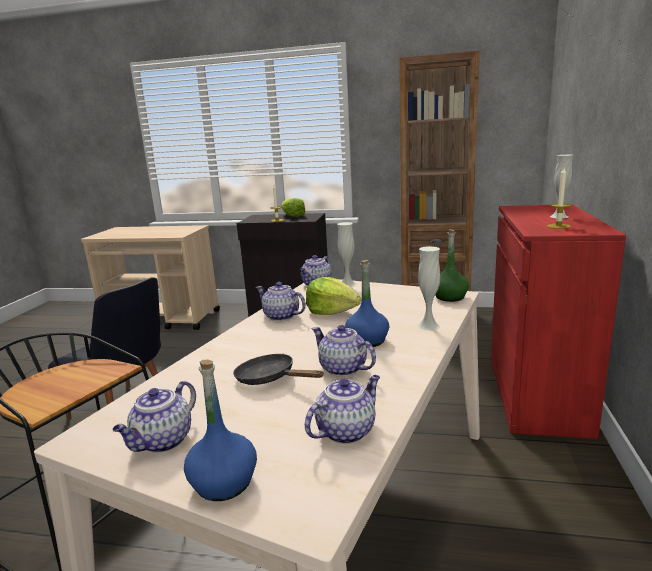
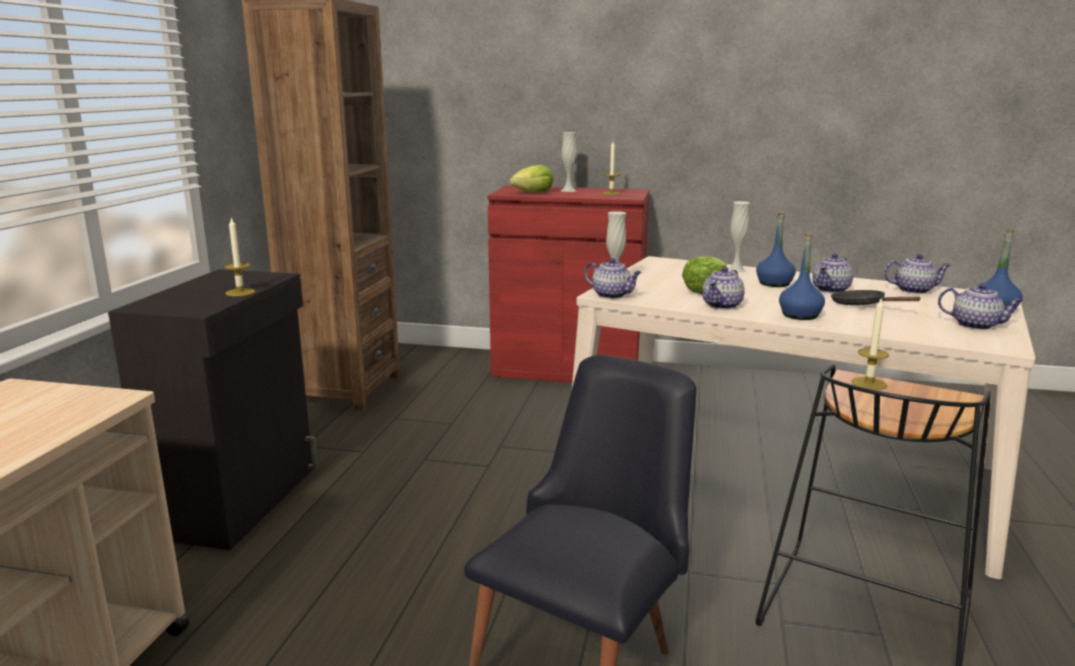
camera: 90 degrees left, 0 degrees up
(101, 373) = (869, 383): none -> candle
(242, 344) = (800, 315): none -> blue bottle
(270, 379) = (862, 305): black frying pan -> black frying pan turned 105 degrees clockwise
(292, 216) = (211, 284): lettuce -> lettuce (533, 193)
(346, 431) = (914, 290): teapot -> teapot turned 135 degrees clockwise
(450, 297) = (663, 262): green bottle -> none

